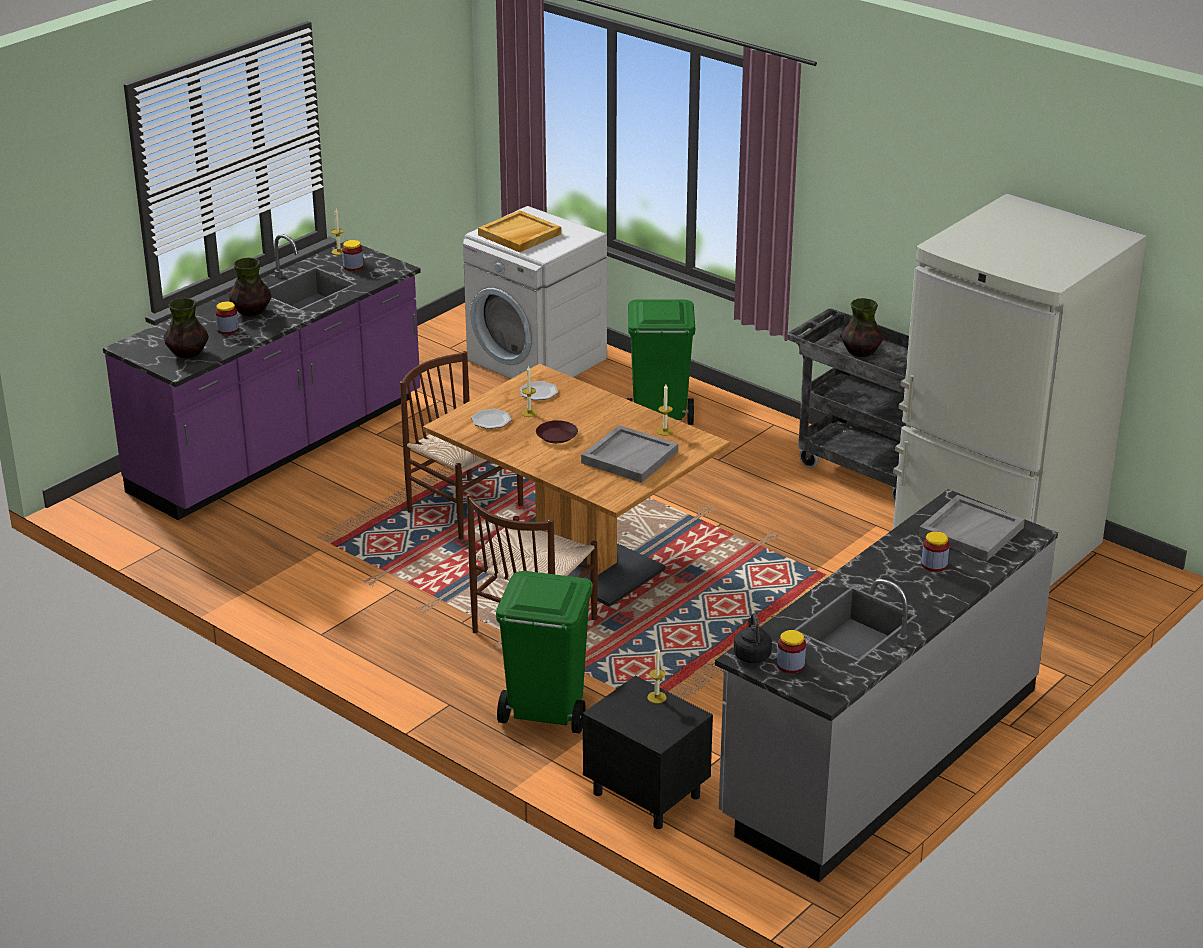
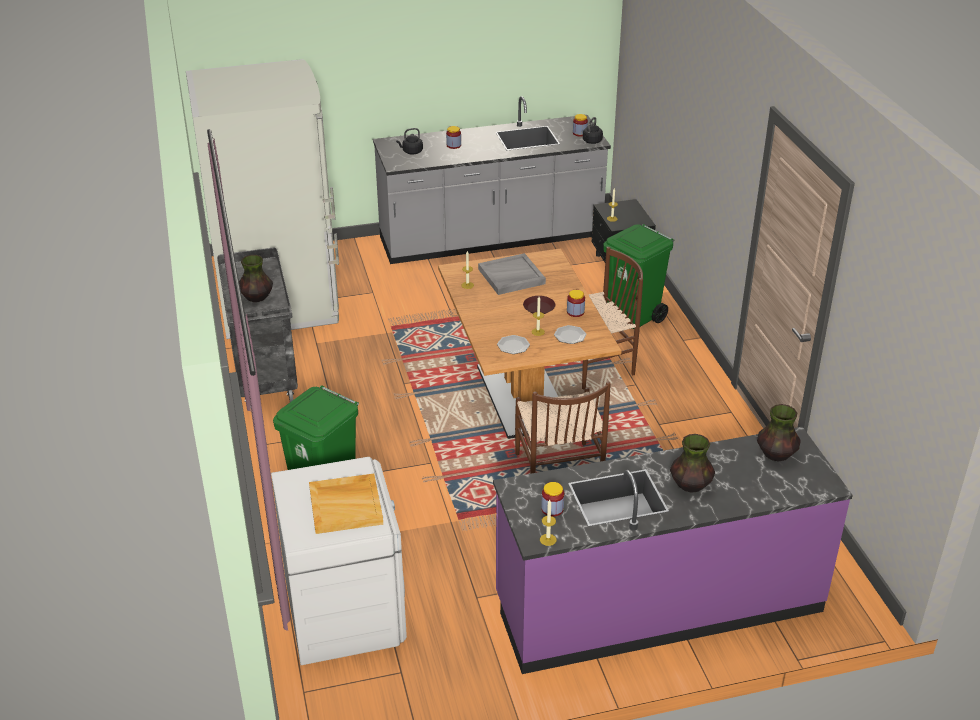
camera: 145 degrees left, 5 degrees up
(228, 329) = (725, 470): jar -> jar (575, 312)
(971, 531) = (411, 152): grey tray -> black kettle

